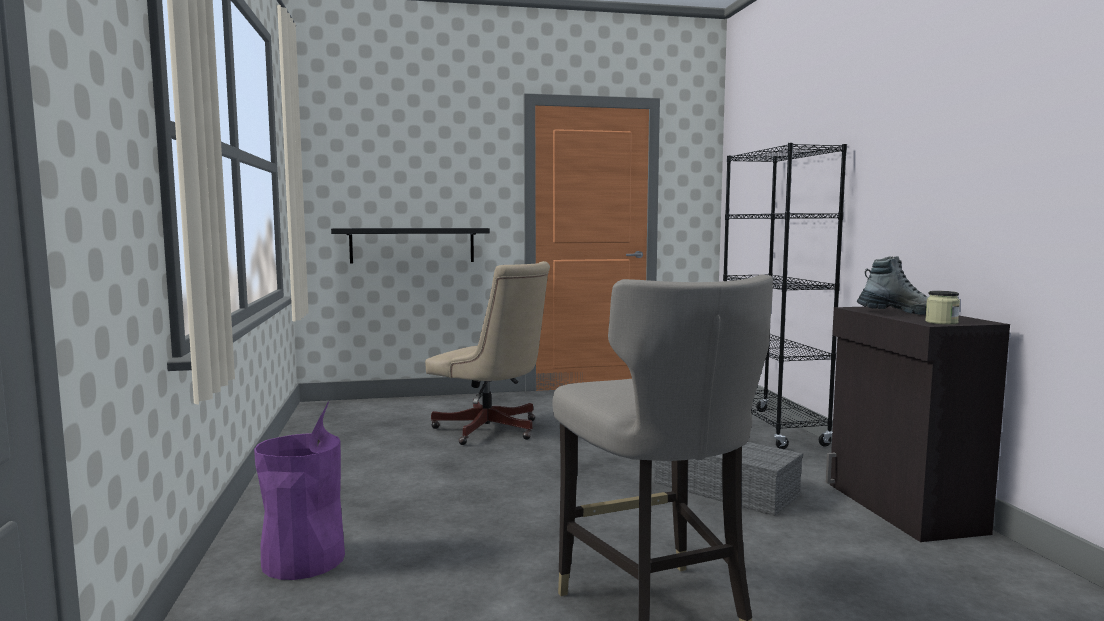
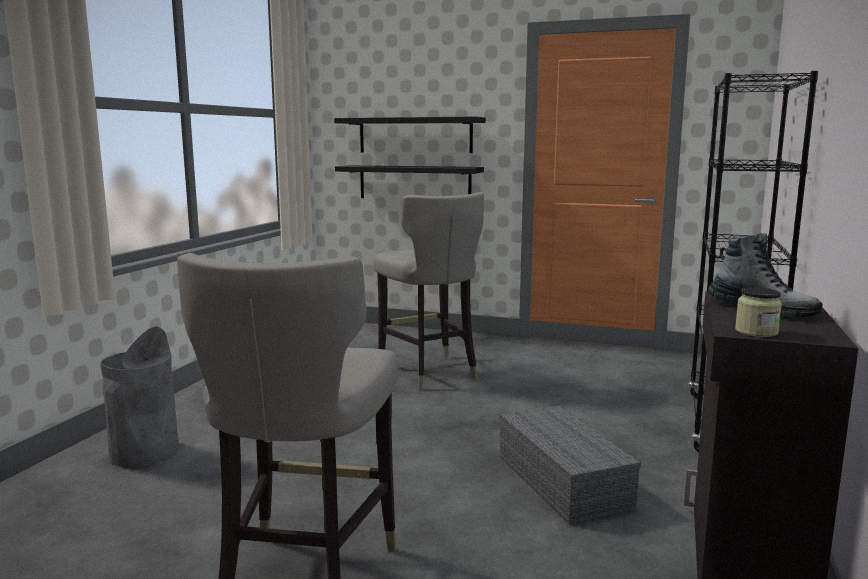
camera: 30 degrees right, 5 degrees up
(303, 560) = (144, 452): purple trash can -> grey trash can
(412, 196) = (415, 135): none -> black shelf
(492, 431) = (430, 372): beige office chair -> grey stool

